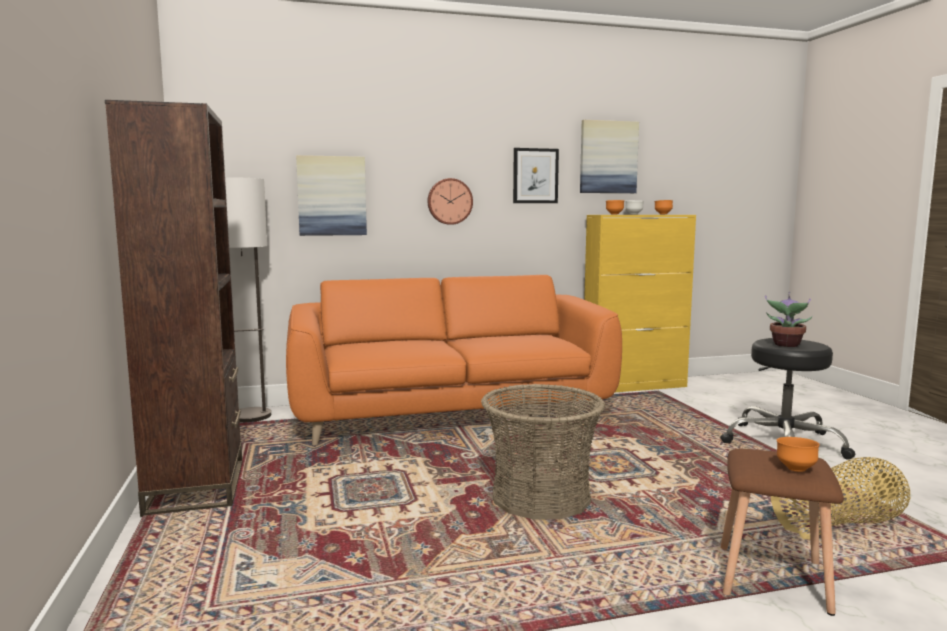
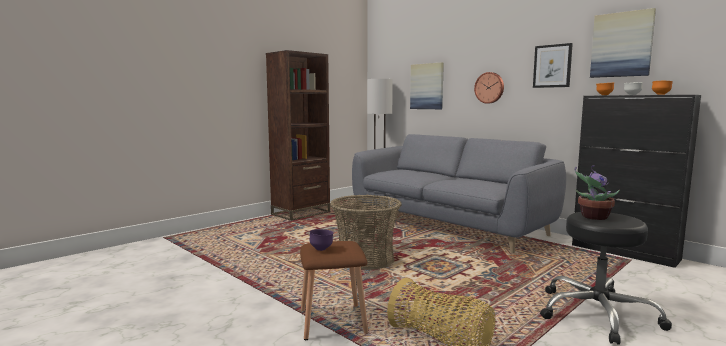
camera: 60 degrees right, 0 degrees up
(450, 415) = (448, 225): orange sofa -> grey sofa
(635, 386) = (624, 252): yellow cabinet -> black cabinet
(795, 469) = (321, 249): orange bowl -> purple bowl

